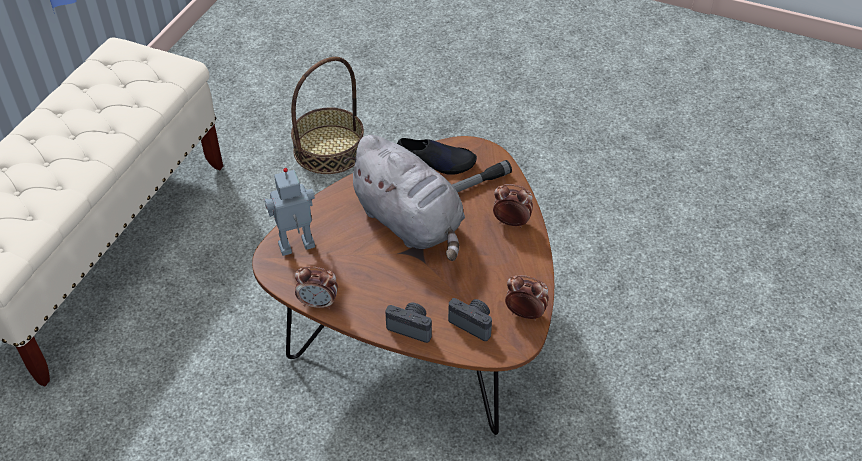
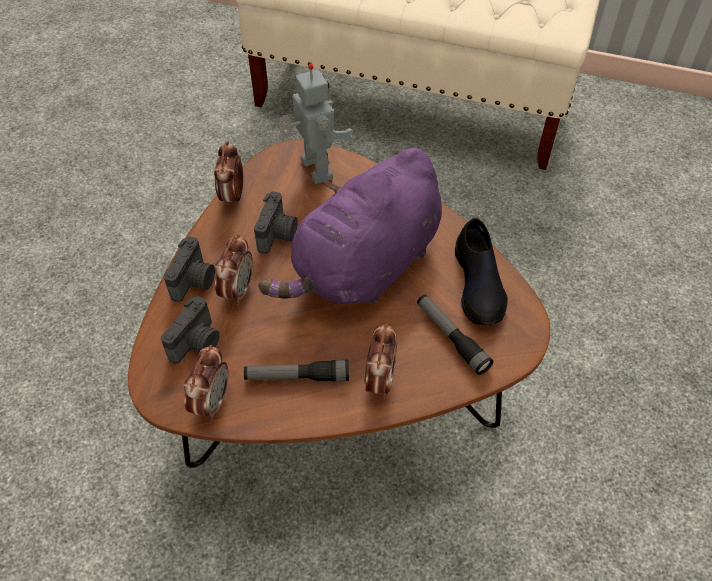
camera: 85 degrees right, 5 degrees up
(329, 149) = (607, 257): basket -> none
(368, 273) = (278, 235): none -> camera
(411, 223) = (364, 268): grey plush toy -> purple plush toy
(424, 299) = (237, 290): none -> alarm clock
(506, 265) = (297, 377): none -> flashlight

